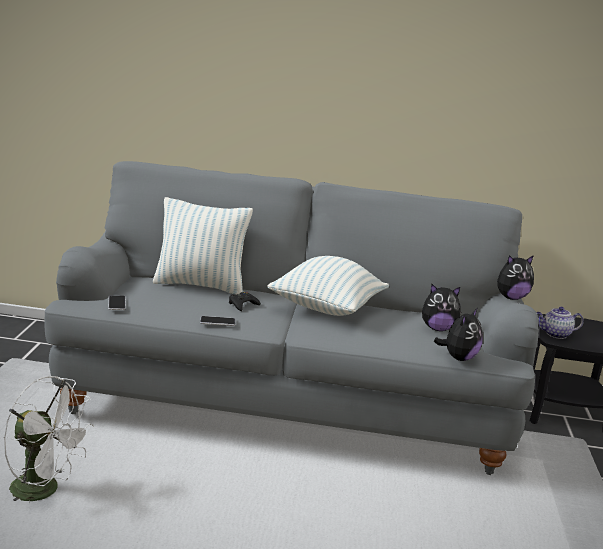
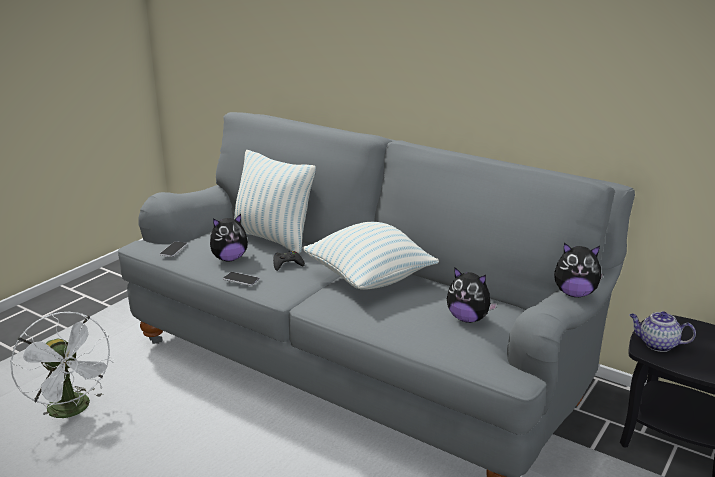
camera: 30 degrees right, 5 degrees up
(458, 358) = (452, 359): plush toy -> plush toy (229, 258)

